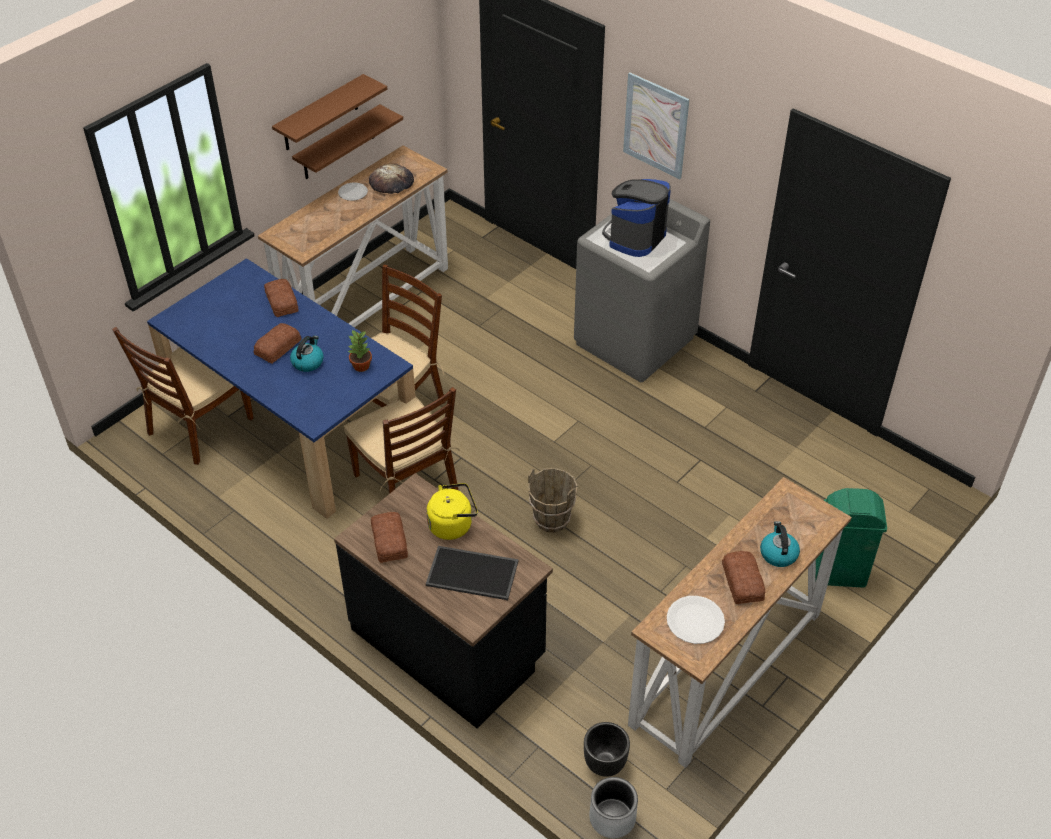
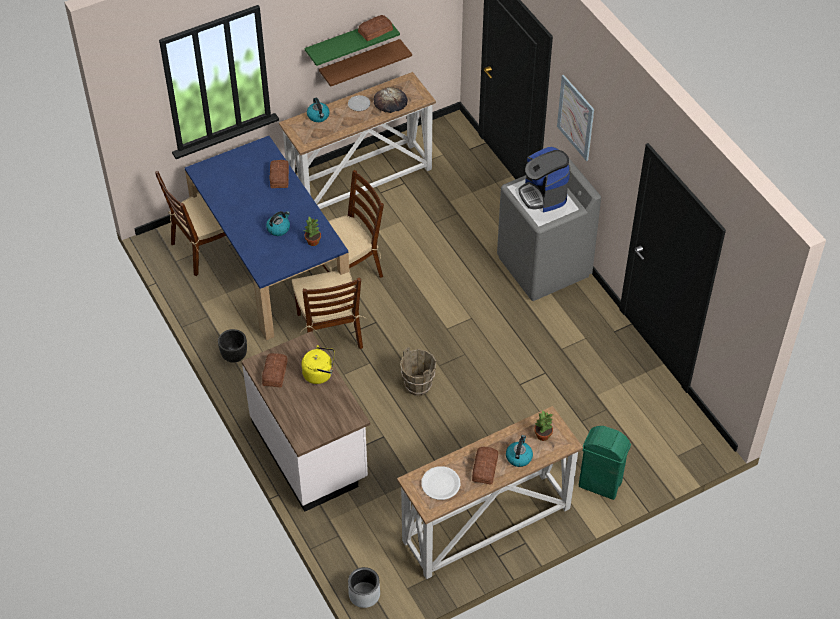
camera: 20 degrees right, 5 degrees up
(277, 347) = (262, 211): bread -> bread (374, 31)
(307, 217) = (318, 116): none -> kettle
(320, 114) = (346, 42): brown shelf -> green shelf
(448, 643) = (310, 451): black counter -> white counter
(473, 572) = (318, 409): tray -> none
(604, 763) = (375, 559): black planter -> black planter (234, 355)
(635, 237) = (543, 195): coffee machine -> coffee machine turned 75 degrees counterclockwise
(793, 517) = (543, 435): none -> potted plant

